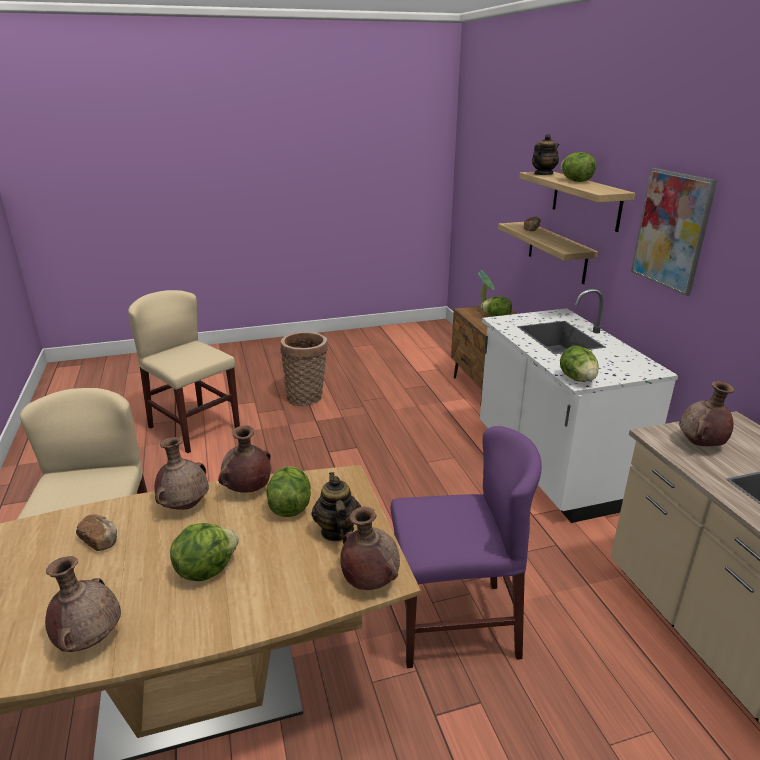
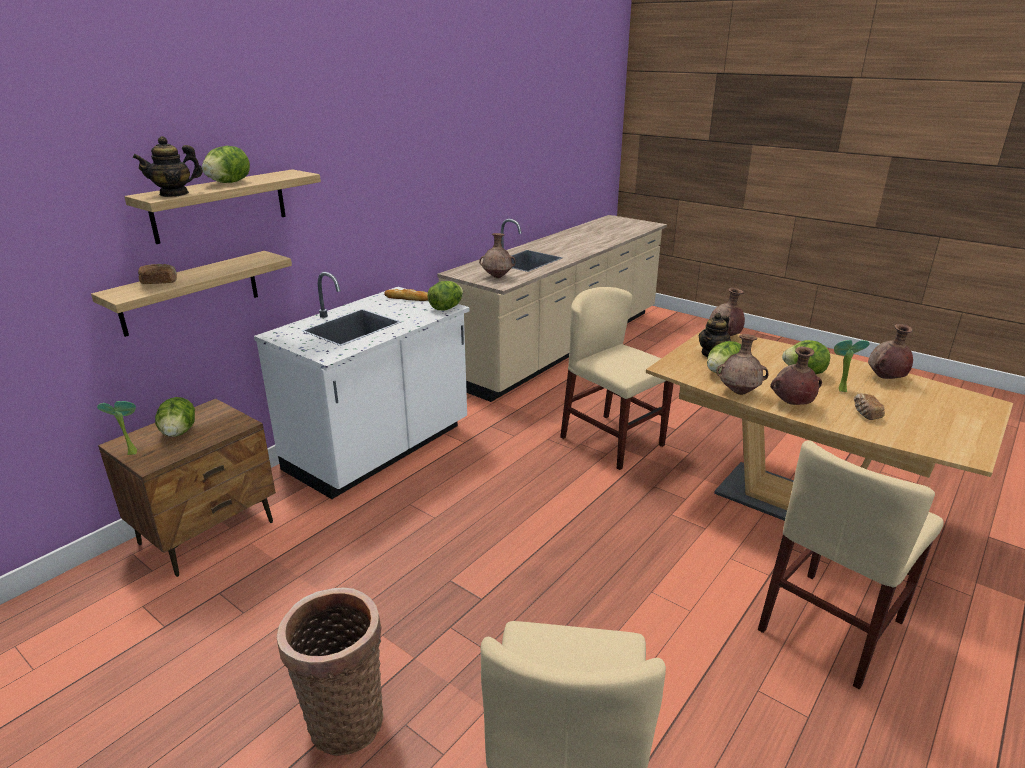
camera: 125 degrees left, 0 degrees up
(146, 565) = (839, 389): none -> potted plant
(454, 624) = (612, 441): purple chair -> beige chair
(543, 174) = (174, 194): teapot -> teapot turned 45 degrees counterclockwise
(625, 370) = (409, 298): none -> bread
(672, 230) = (344, 185): picture -> none

